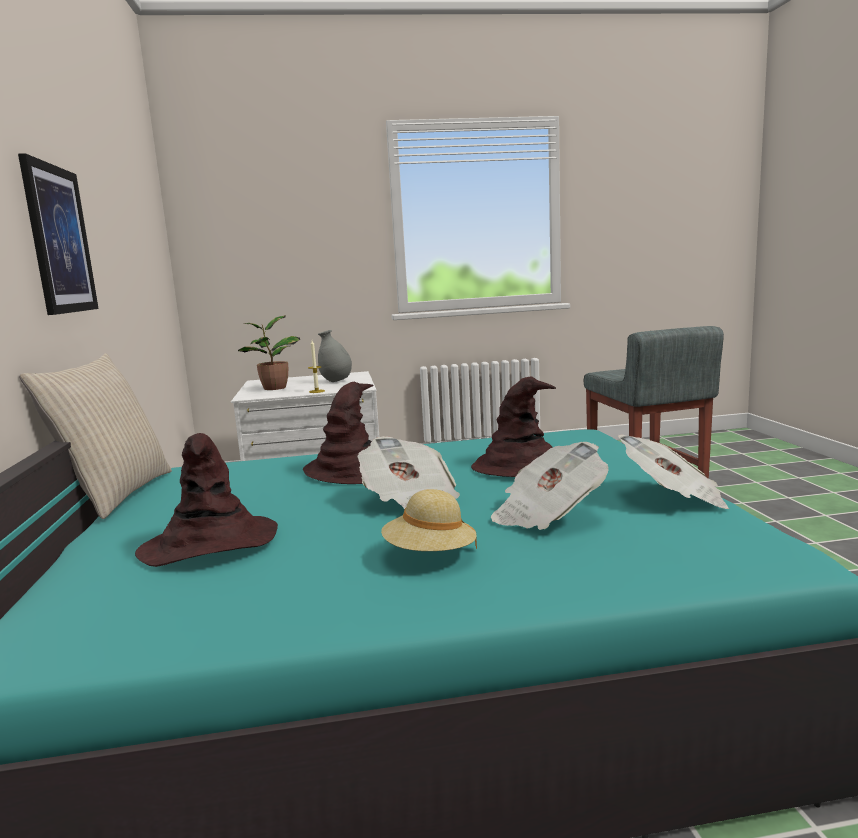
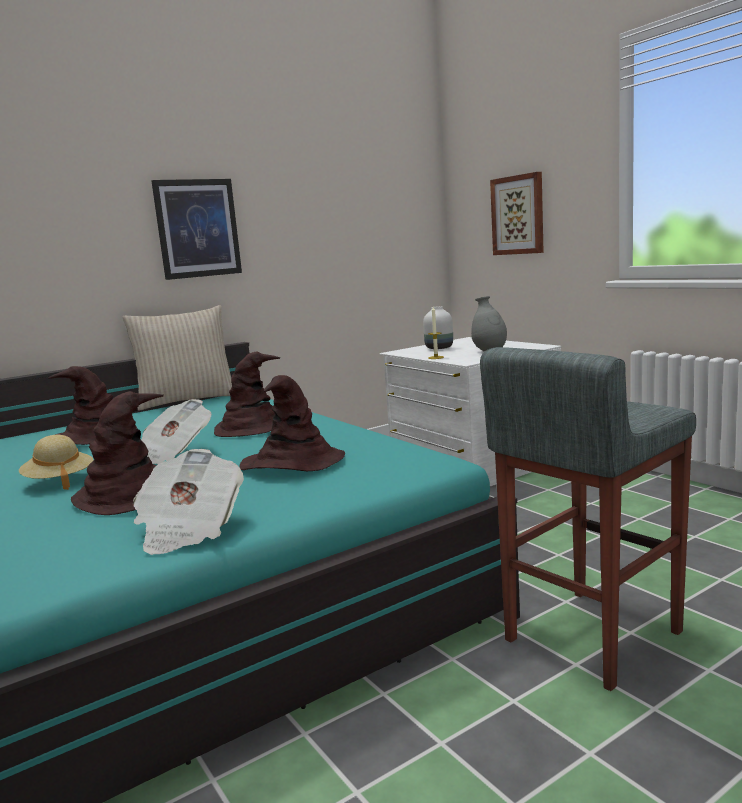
camera: 65 degrees right, 0 degrees up
(273, 388) = (438, 348): potted plant -> white vase
(282, 259) = (518, 215): none -> picture
(547, 514) = (132, 493): newspaper -> brown hat

